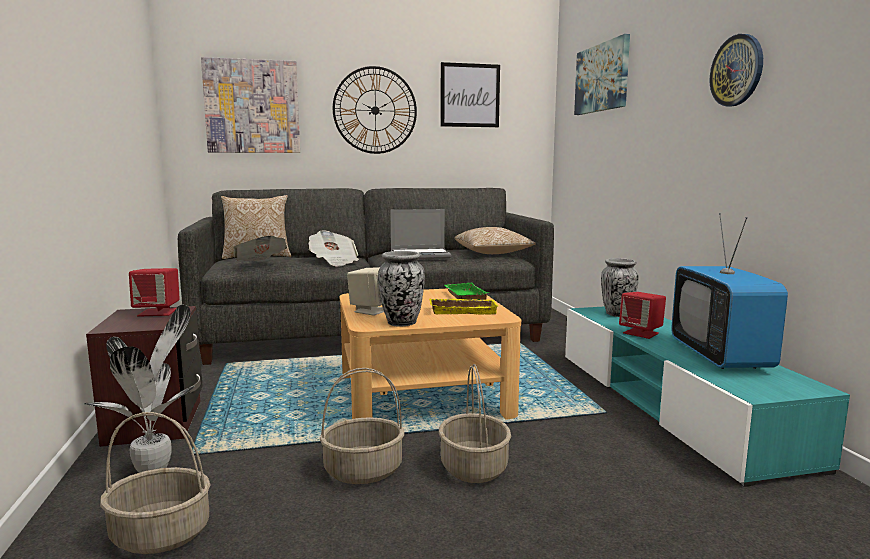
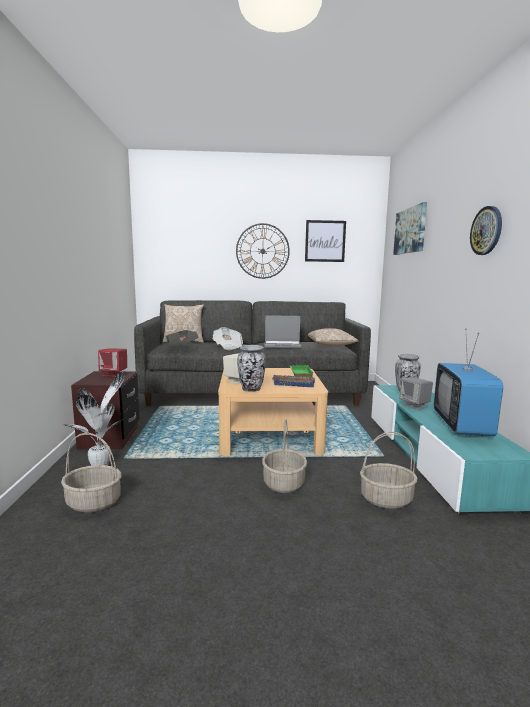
camera: 10 degrees right, 0 degrees up
(252, 107) = (187, 249): picture -> none
(364, 470) = (217, 478): basket -> basket (386, 499)
(463, 310) = (294, 383): yellow tray -> blue tray
(641, 333) = (415, 405): red speaker -> grey speaker

